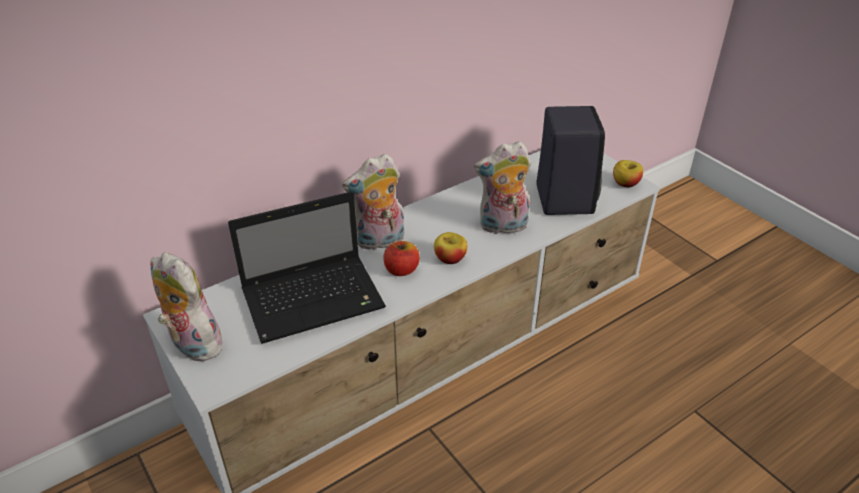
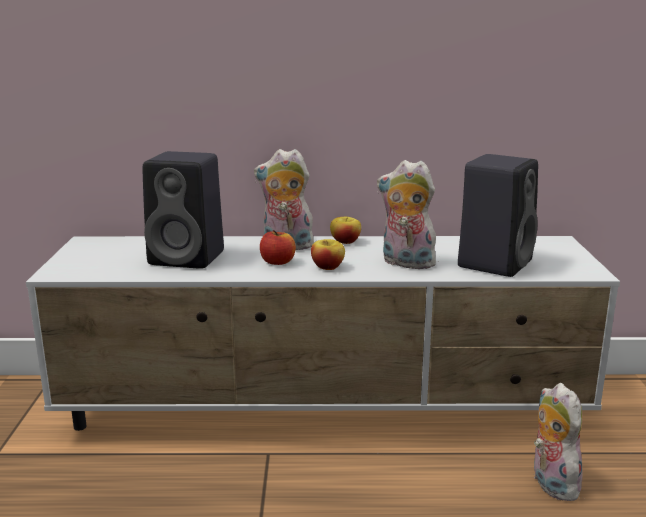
camera: 35 degrees right, 20 degrees down
(192, 344) = (75, 254): plush toy -> plush toy (550, 483)
(315, 299) = (189, 258): laptop -> black speaker
(625, 184) = (580, 270): apple -> apple (345, 242)

